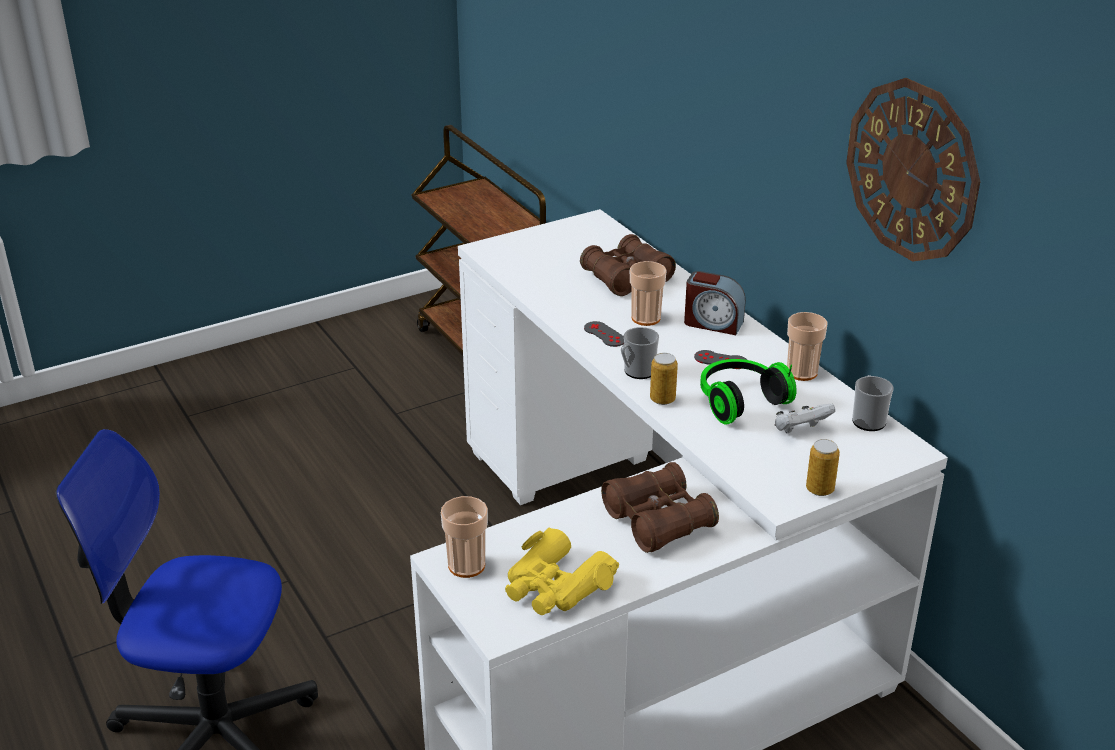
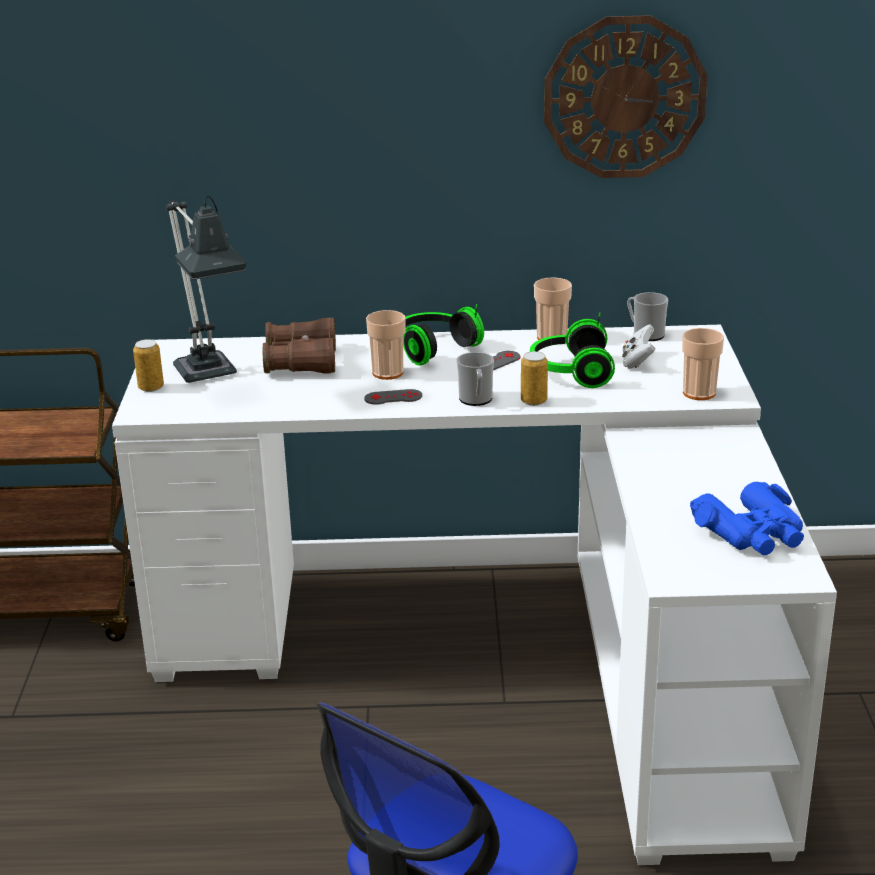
camera: 60 degrees left, 5 degrees down
(466, 565) = (690, 569): cup -> cup (699, 393)
(555, 586) = (752, 533): yellow binoculars -> blue binoculars
(563, 252) = (209, 377): none -> table lamp
(658, 521) = (692, 463): brown binoculars -> none
(713, 323) = (432, 348): alarm clock -> headphones
(820, 489) = (725, 378): can -> can (151, 388)

